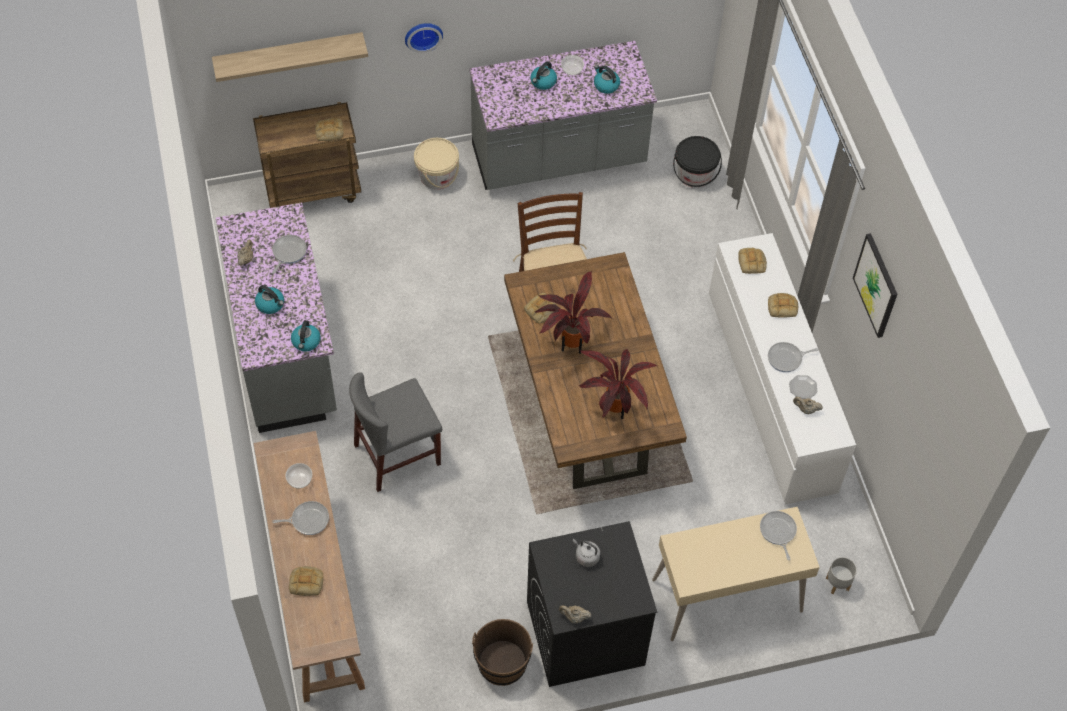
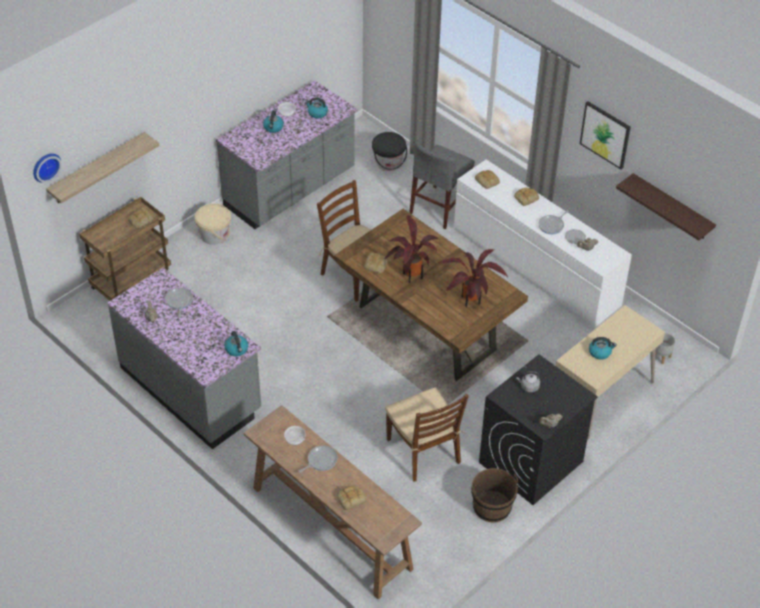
camera: 30 degrees left, 10 degrees down
(271, 304) = (192, 338): kettle -> kettle (600, 352)
(397, 455) = (322, 416): grey chair -> grey chair (439, 207)
(423, 35) = (183, 120): wall clock -> wall clock (45, 166)
(476, 555) = (424, 451): none -> brown chair
(778, 532) = (625, 324): frying pan -> none
(910, 418) = (672, 207): none -> shelf

